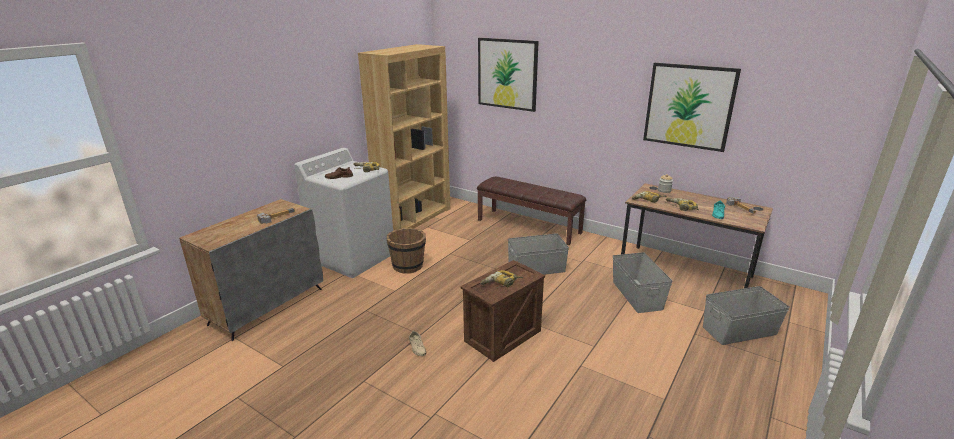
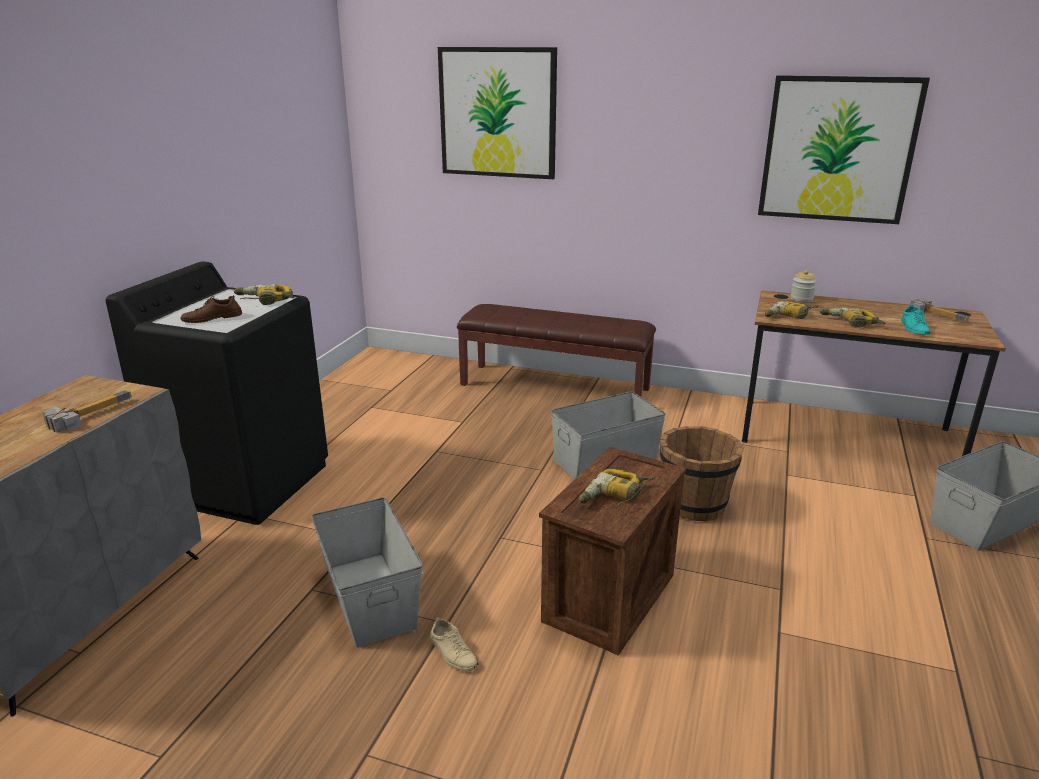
camera: 15 degrees left, 0 degrees up
(353, 257) = (245, 482): white washing machine -> black washing machine
(408, 266) = (365, 485): brown bucket -> brown bucket (694, 504)
(414, 218) = (340, 393): brown bookcase -> none
(637, 295) = (796, 483): grey storage box -> grey storage box (370, 596)

